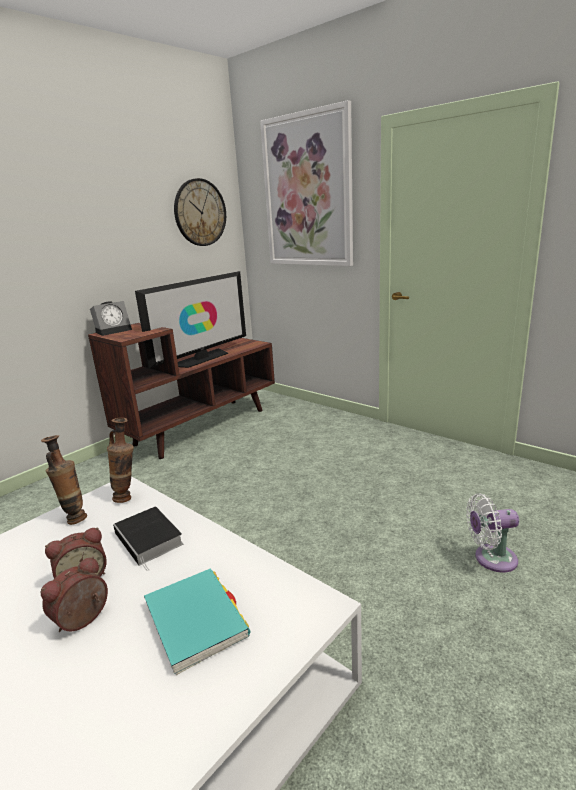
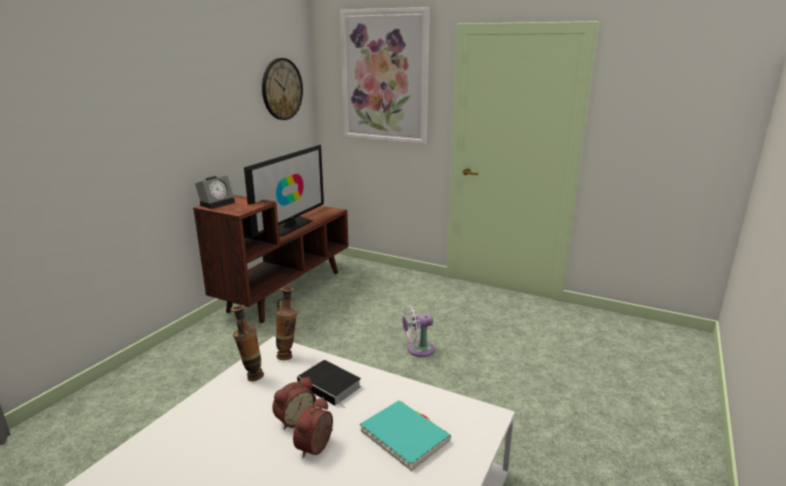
camera: 15 degrees left, 0 degrees up
(491, 559) = (569, 379): white fan -> white fan (417, 350)

